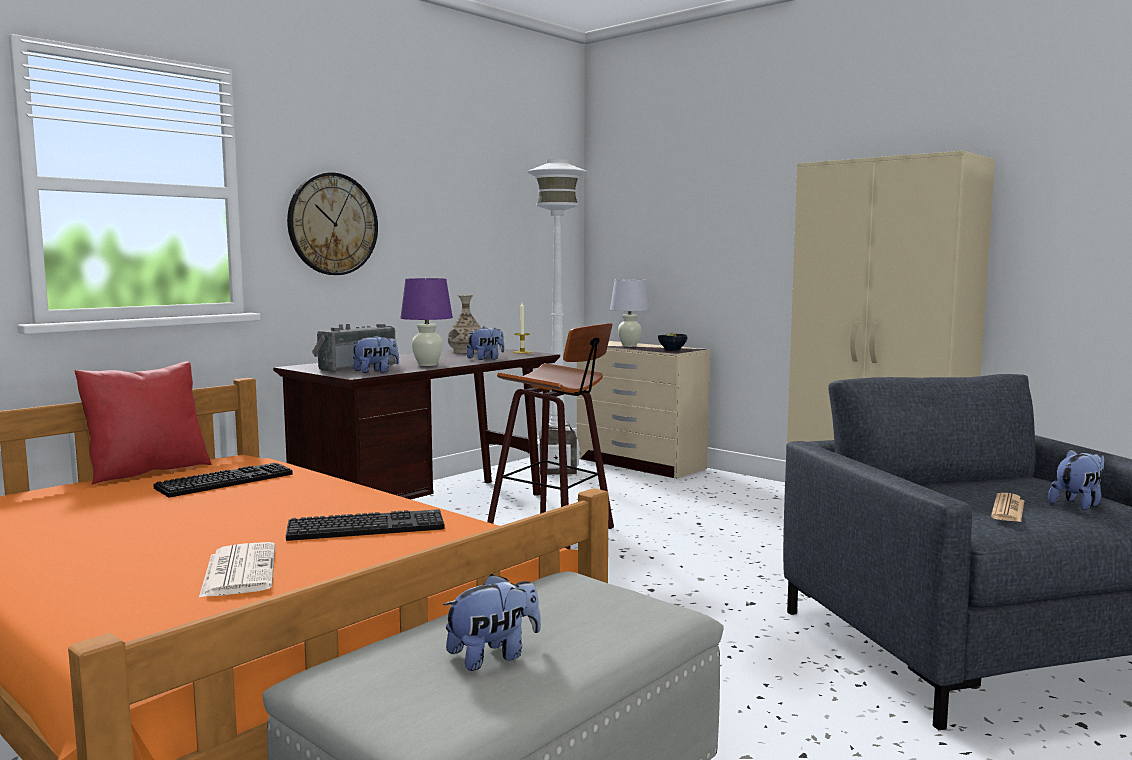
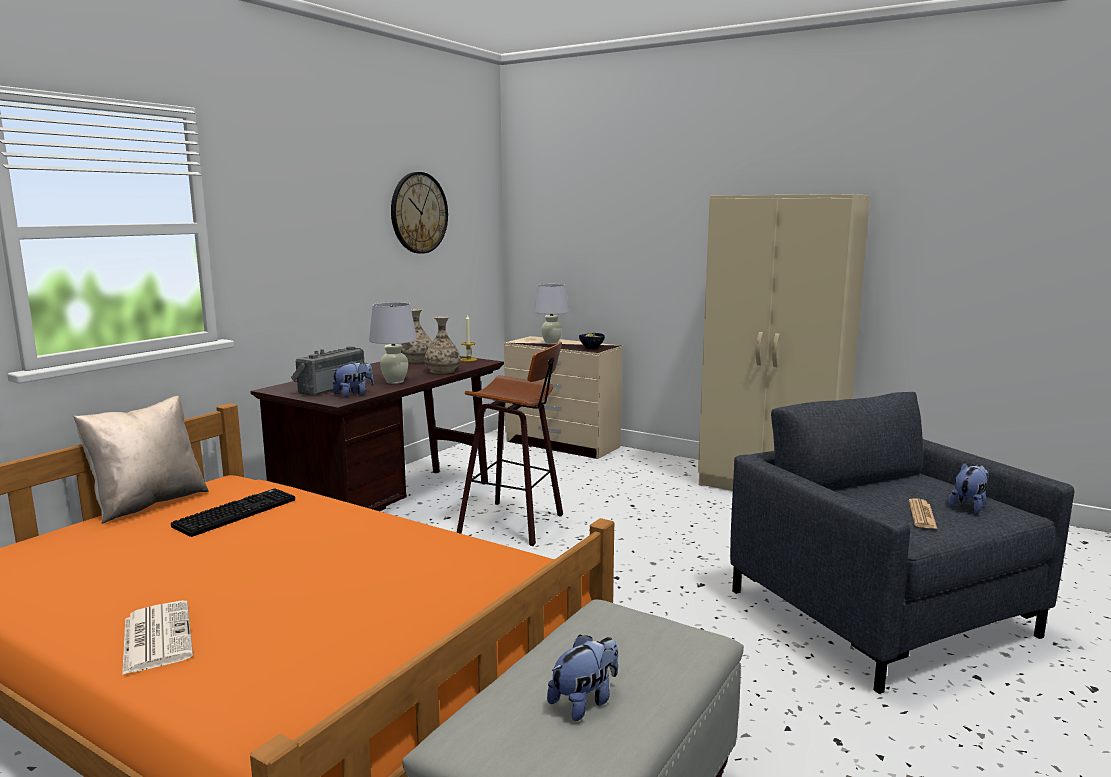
camera: 10 degrees left, 5 degrees up
(147, 471) = (148, 503): red pillow -> beige pillow
(238, 571) = (307, 622): newspaper -> newspaper (156, 637)
(332, 224) = (292, 249): wall clock -> wall clock (418, 213)
(368, 527) = (398, 560): keyboard -> none
(427, 364) = (395, 381): purple table lamp -> white table lamp
(486, 359) = (442, 371): plush toy -> vase
(557, 470) = (493, 455): white floor lamp -> none

